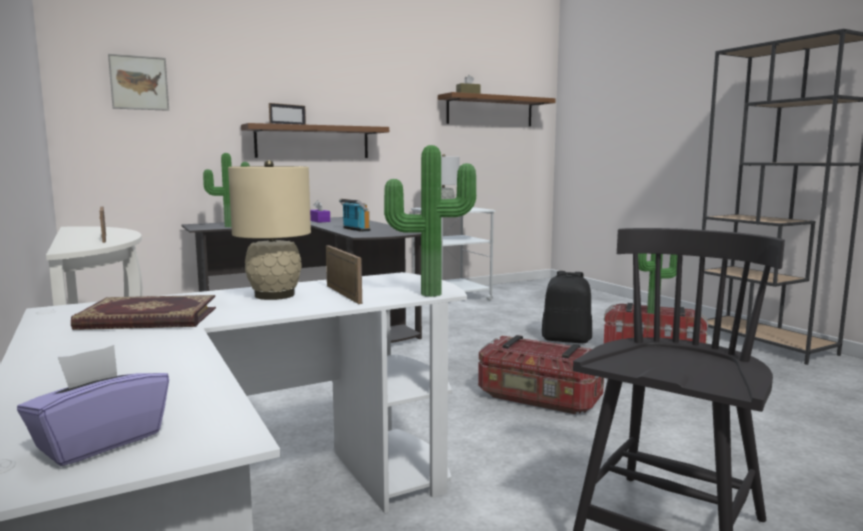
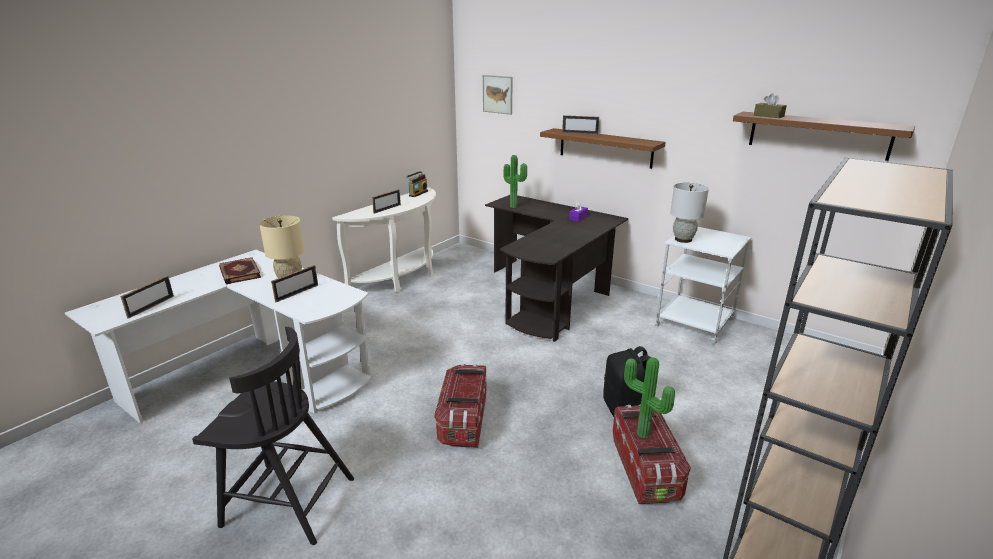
camera: 65 degrees right, 15 degrees up
(100, 441) = (105, 311): purple tissue box -> none
(191, 385) = (151, 307): none -> picture frame
(354, 229) = (541, 239): radio -> radio (417, 193)
(430, 293) = (305, 312): potted plant -> none

